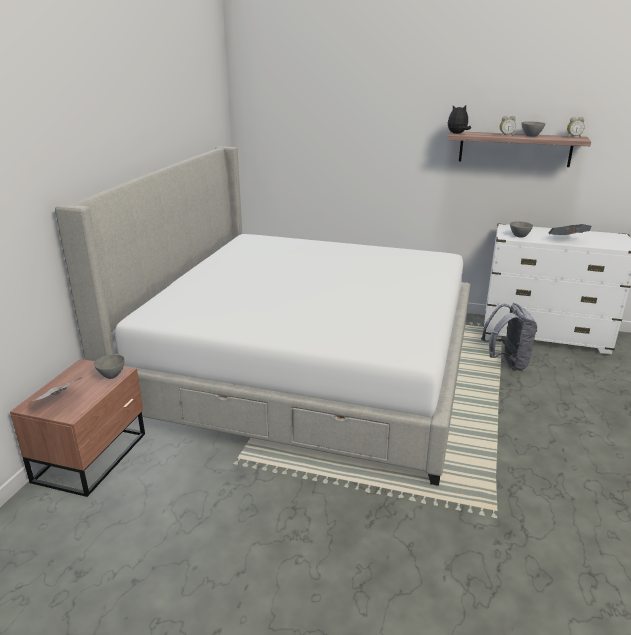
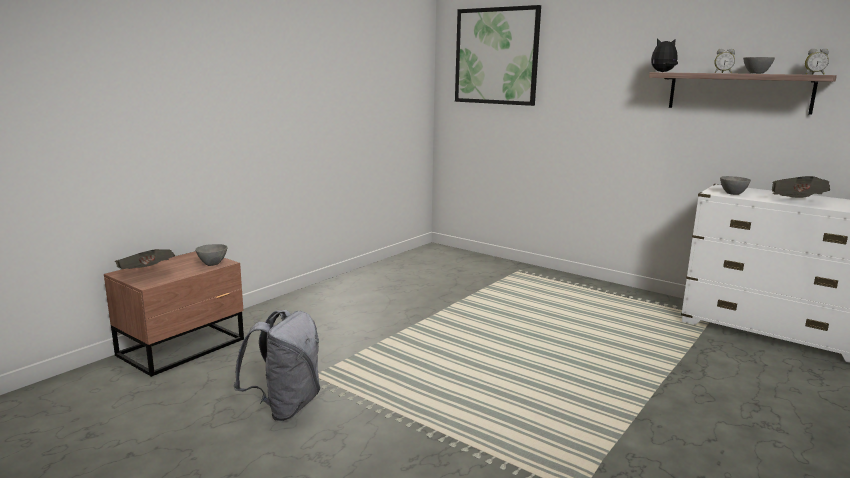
camera: 20 degrees right, 10 degrees down
(296, 111) = (496, 56): none -> picture
(306, 368) = (445, 315): bed -> none
(506, 363) = (698, 350): grey backpack -> grey backpack (285, 407)

